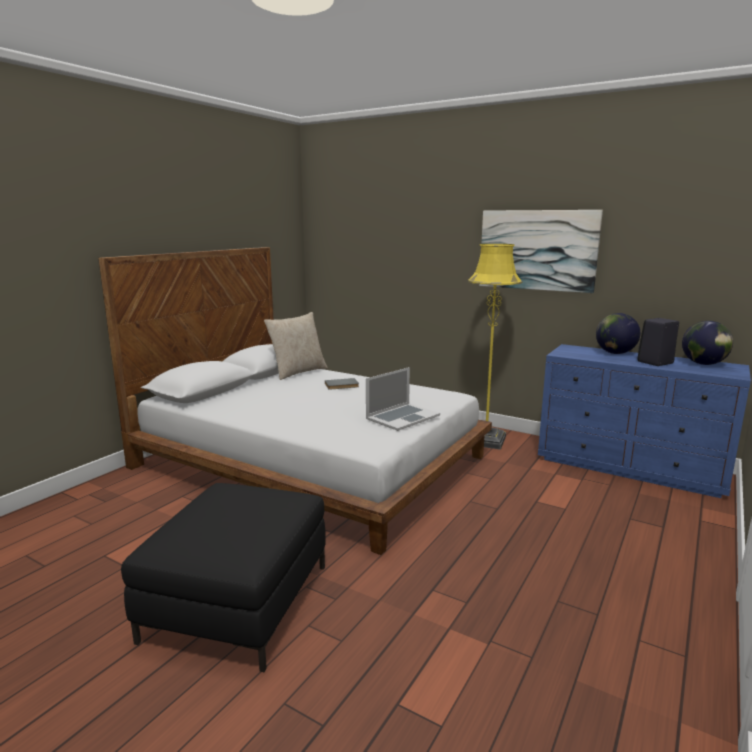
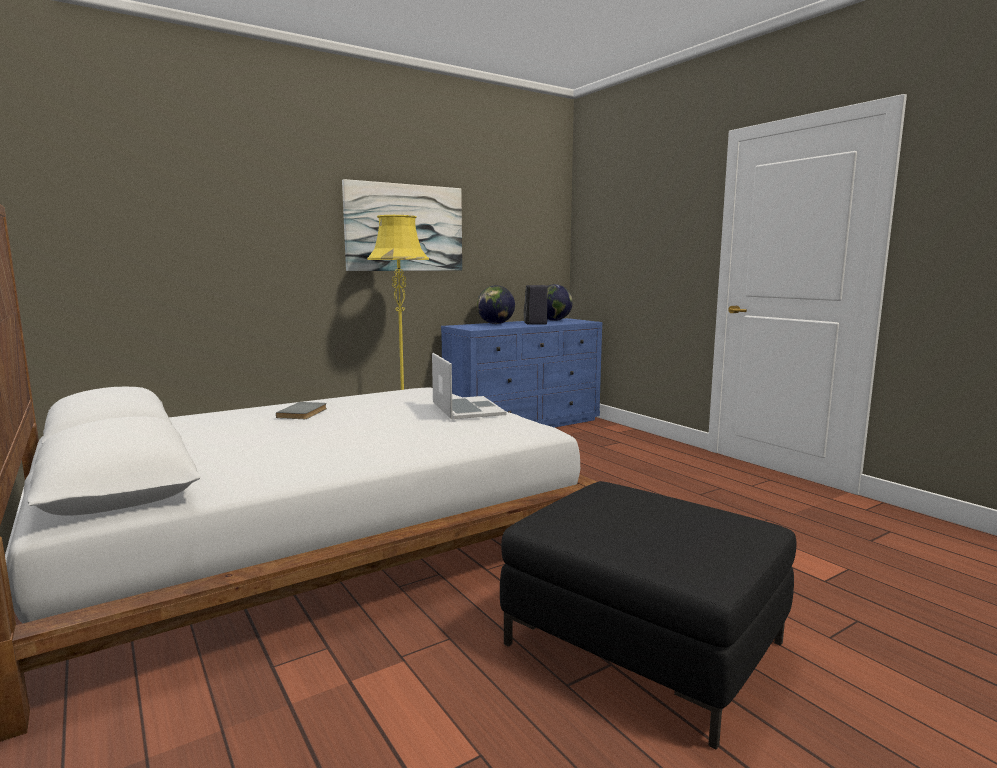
camera: 65 degrees left, 5 degrees down
(298, 372) = (177, 424): beige pillow -> none

